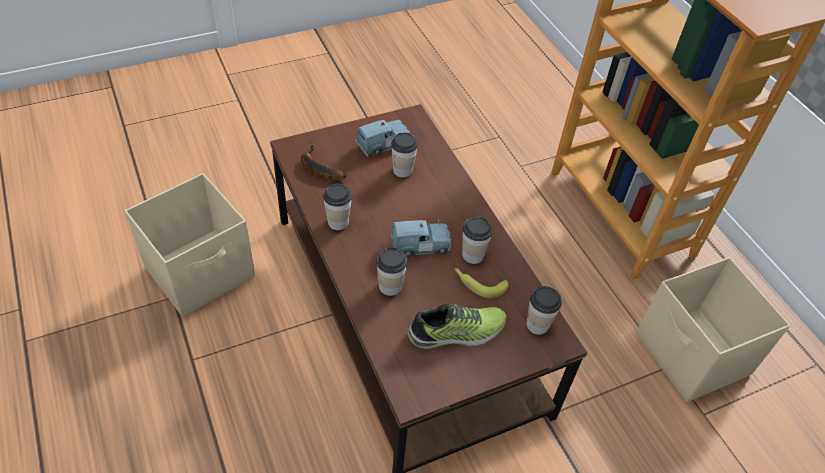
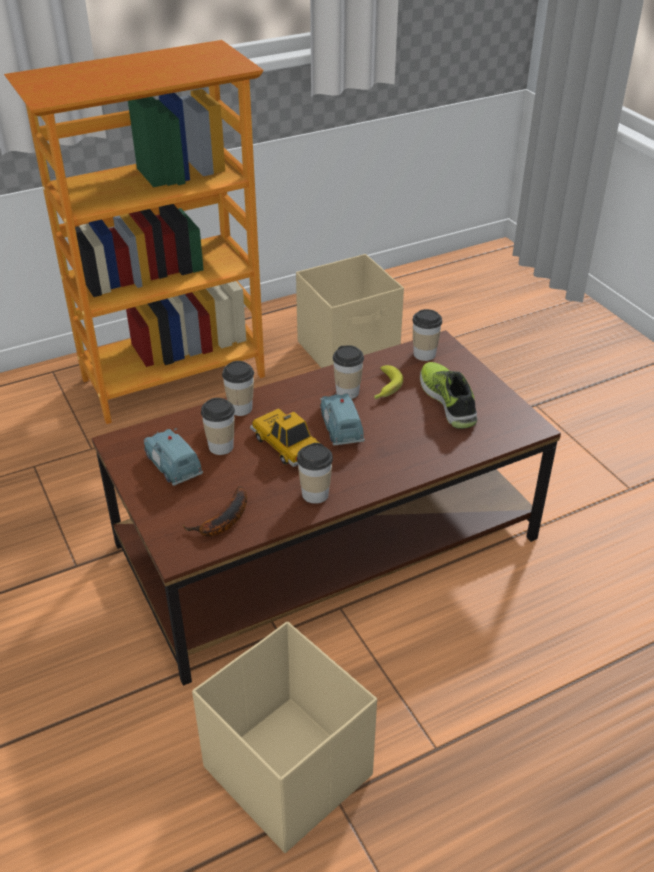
camera: 90 degrees left, 10 degrees down
(390, 286) = (403, 447): cup -> cup (240, 408)
(401, 209) = (286, 444): none -> toy car

